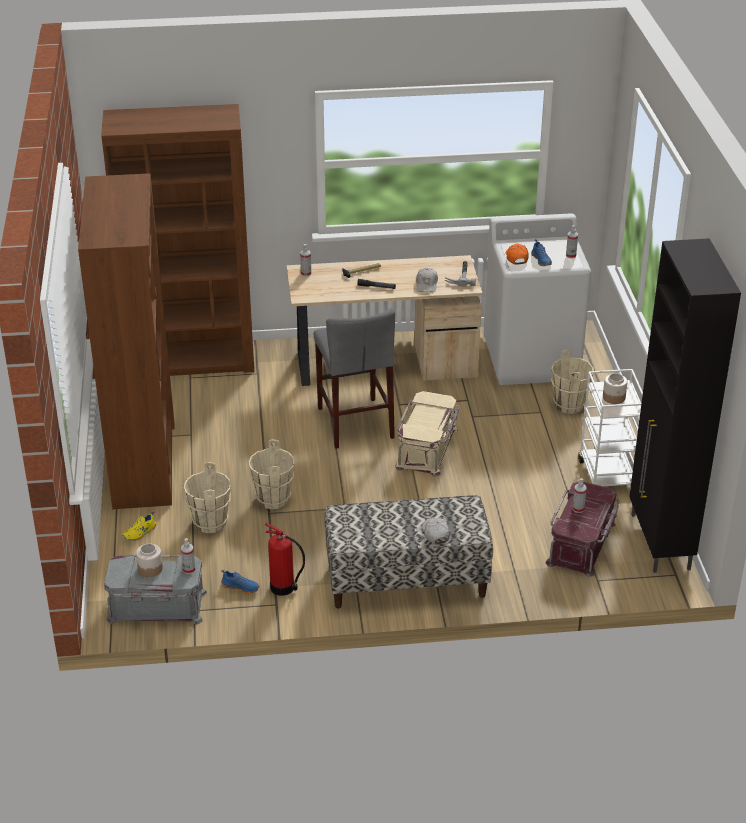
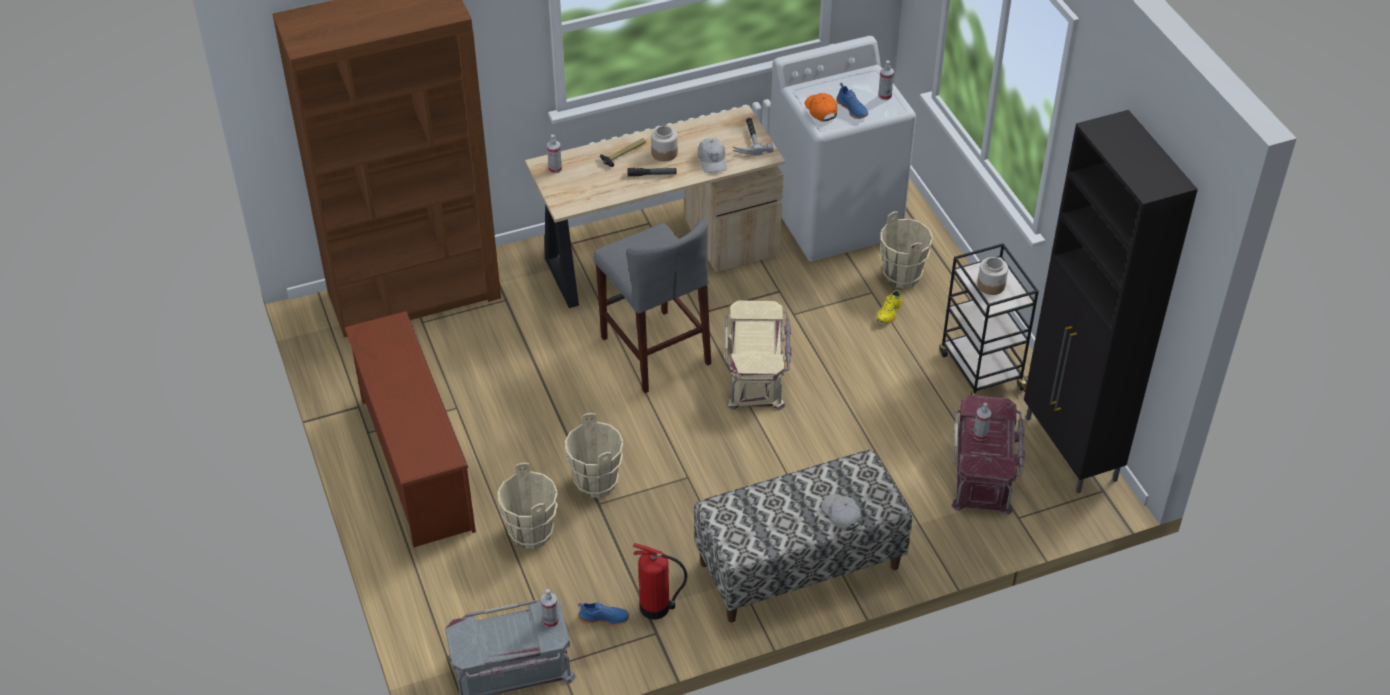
camera: 15 degrees left, 10 degrees up
(140, 533) = (449, 567): yellow shoe -> yellow shoe (889, 313)
(144, 464) = (414, 463): brown bookcase -> brown shoe rack
(150, 568) = (501, 629): jar -> jar (664, 153)
(607, 477) = (980, 370): white cart -> black cart

